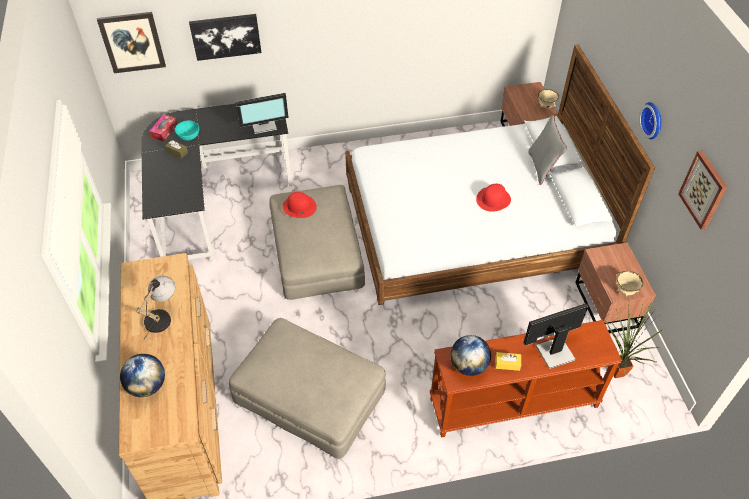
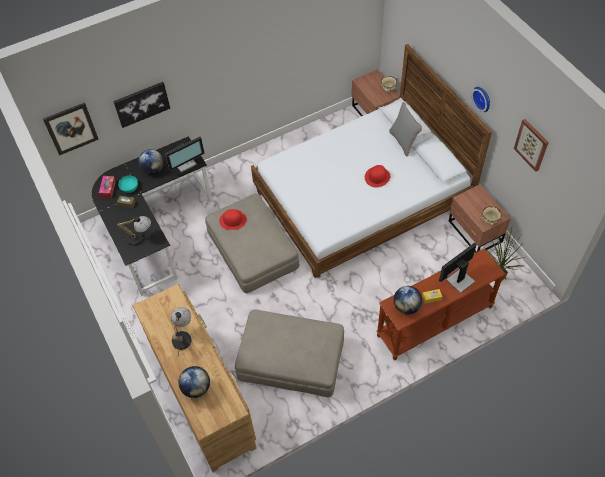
camera: 15 degrees left, 5 degrees up
(173, 192) = (140, 237): none -> table lamp
(224, 123) = (153, 169): none -> globe

